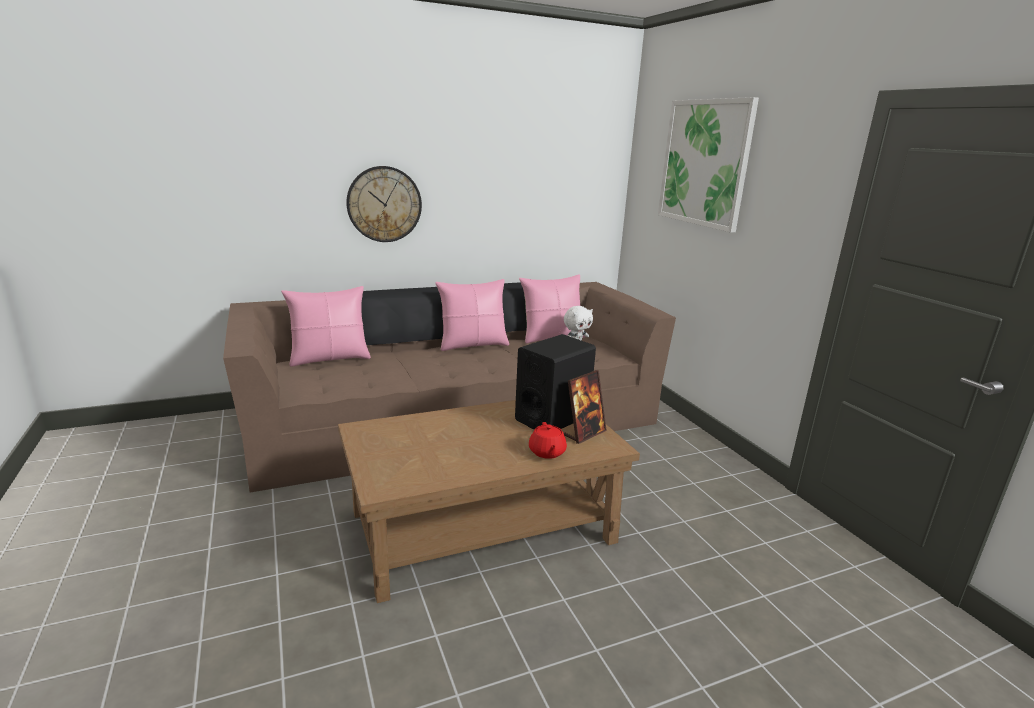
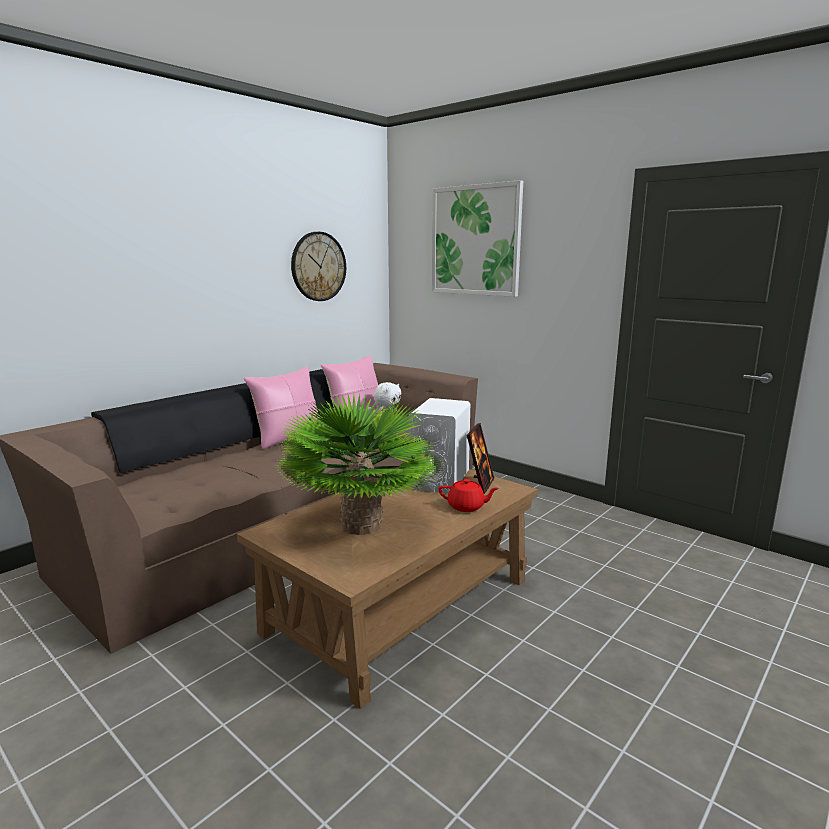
camera: 25 degrees left, 5 degrees down
(329, 358) = (143, 479): pink pillow -> none
(384, 204) = (171, 300): wall clock -> wall clock (318, 266)
(437, 444) = (362, 525): none -> potted plant
(547, 452) = (466, 507): red teapot -> red teapot turned 45 degrees counterclockwise
(552, 418) = (439, 479): black speaker -> white speaker

